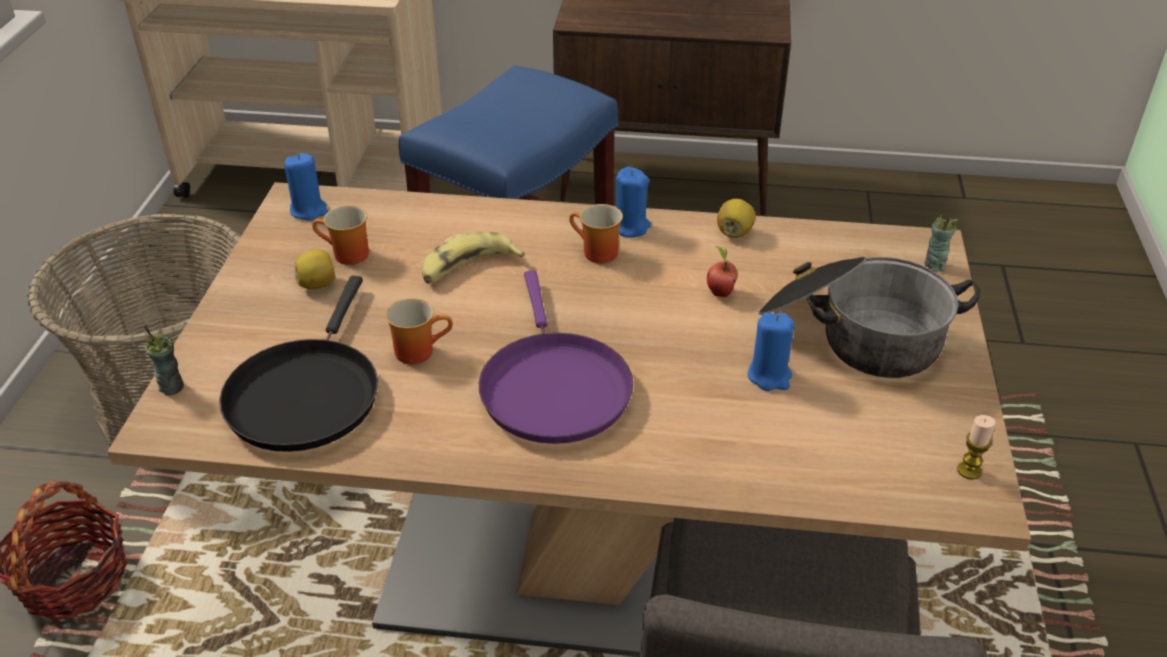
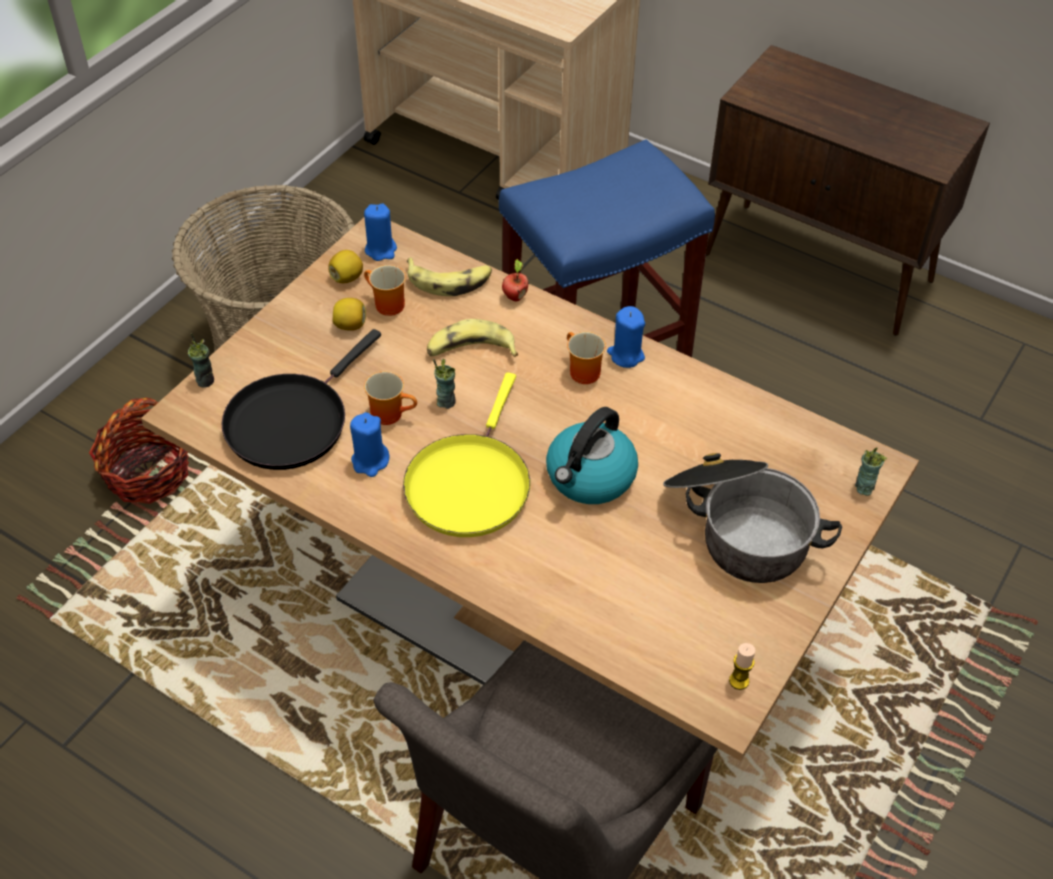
camera: 25 degrees right, 10 degrees up
(403, 216) = (449, 281): none -> banana
(473, 320) = (446, 401): none -> cup
(553, 387) = (469, 483): purple frying pan -> yellow frying pan
(675, 340) = (590, 477): none -> kettle
(719, 292) = (656, 446): apple -> apple (514, 296)
(734, 232) = (711, 392): lemon -> lemon (347, 277)
(769, 376) = (642, 538): blue candle -> blue candle (370, 461)

